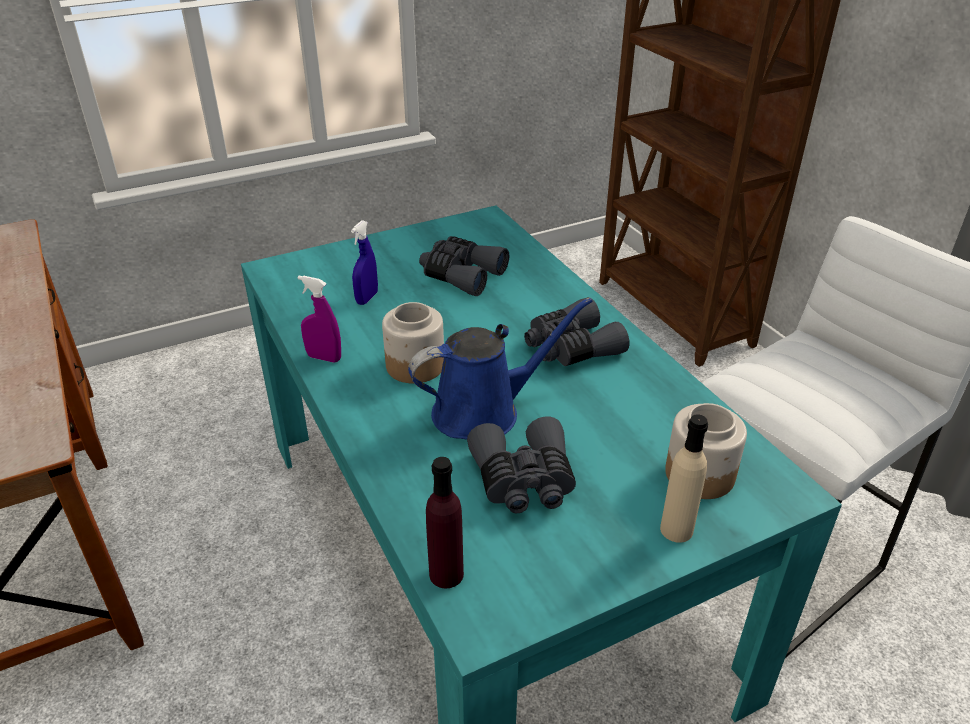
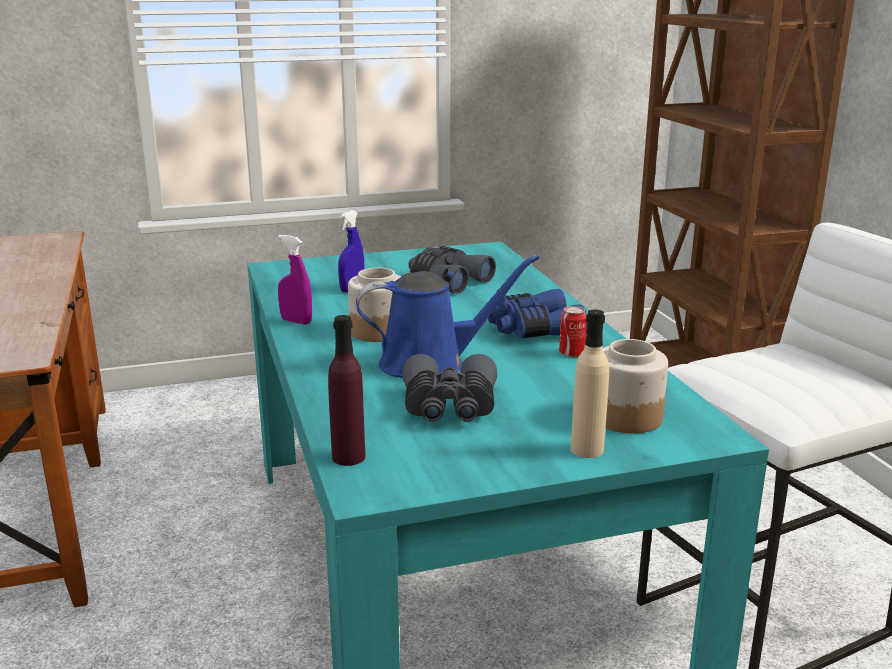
camera: 10 degrees right, 15 degrees down
(571, 347) = (533, 330): grey binoculars -> blue binoculars
(618, 380) = (571, 353): none -> can

